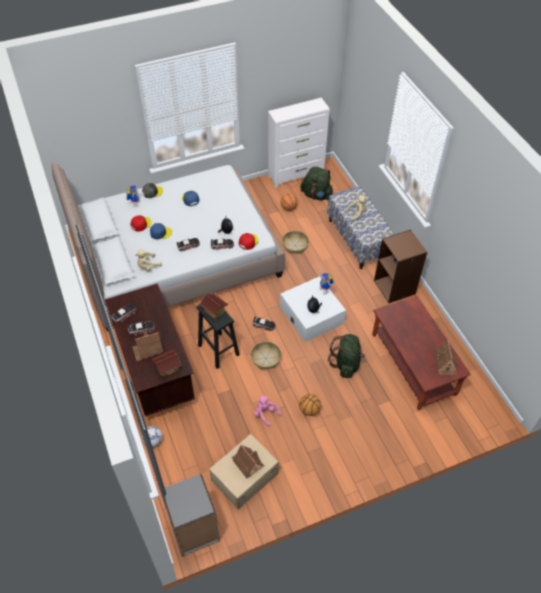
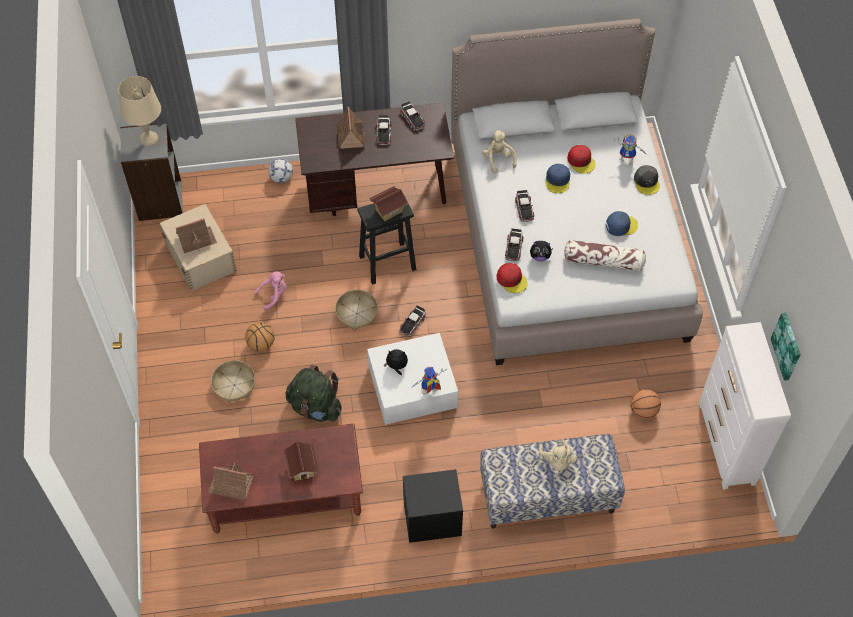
camera: 105 degrees right, 5 degrees up
(168, 368) = (316, 151): toy house -> toy house (302, 468)
(182, 497) = (148, 138): none -> beige table lamp
(220, 203) = (603, 261): none -> pillow
(292, 87) = (787, 346): none -> picture
(295, 245) = (556, 400): basket -> basket (234, 385)
(316, 195) = (668, 462): green backpack -> none
(395, 287) = (432, 519): brown bookcase -> black nightstand

